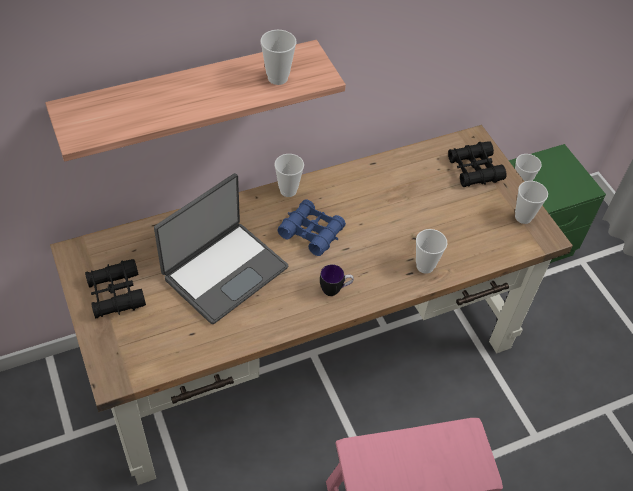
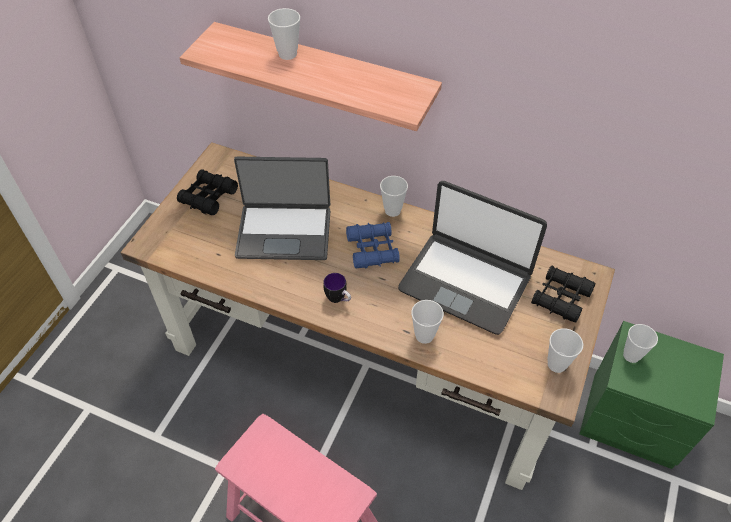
camera: 50 degrees right, 0 degrees up
(277, 78) = (373, 91): cup -> cup (287, 54)
(404, 206) = (465, 282): none -> laptop

